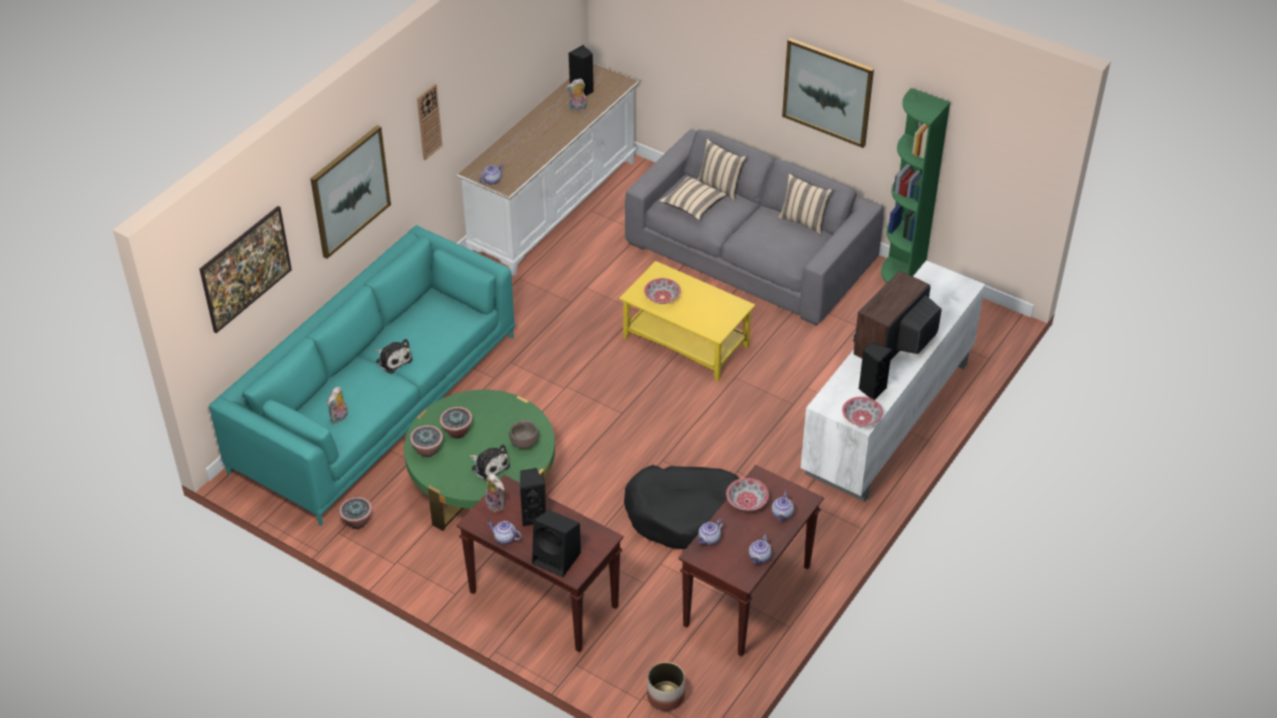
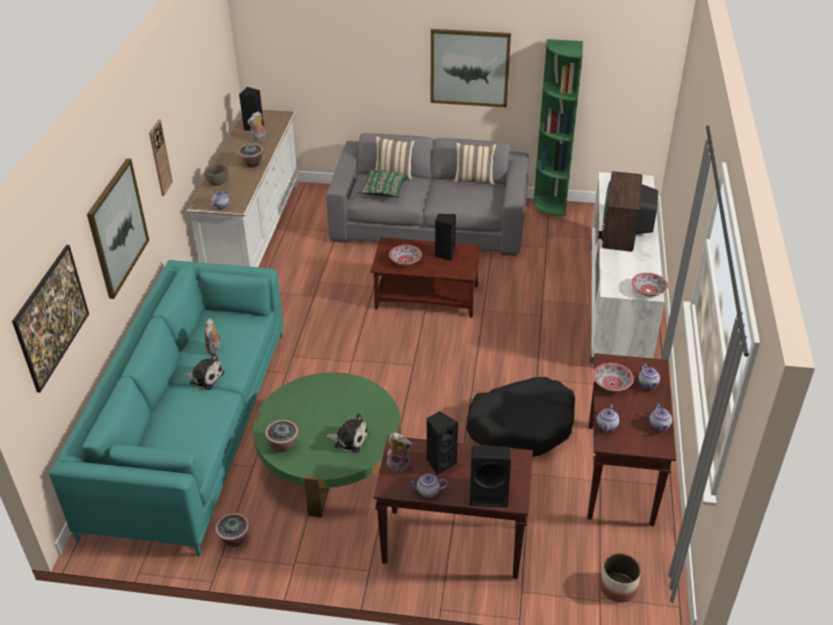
camera: 25 degrees left, 5 degrees down
(340, 418) = (183, 443): plush toy -> plush toy (214, 349)
(457, 432) = (300, 420): potted plant -> potted plant (252, 164)
(524, 443) = (368, 409): brown bowl -> brown bowl (218, 183)
(687, 342) = (427, 297): yellow coffee table -> brown coffee table
(692, 205) = (383, 191): beige pillow -> green pillow
(871, 390) = (637, 268): black speaker -> black speaker (445, 254)

